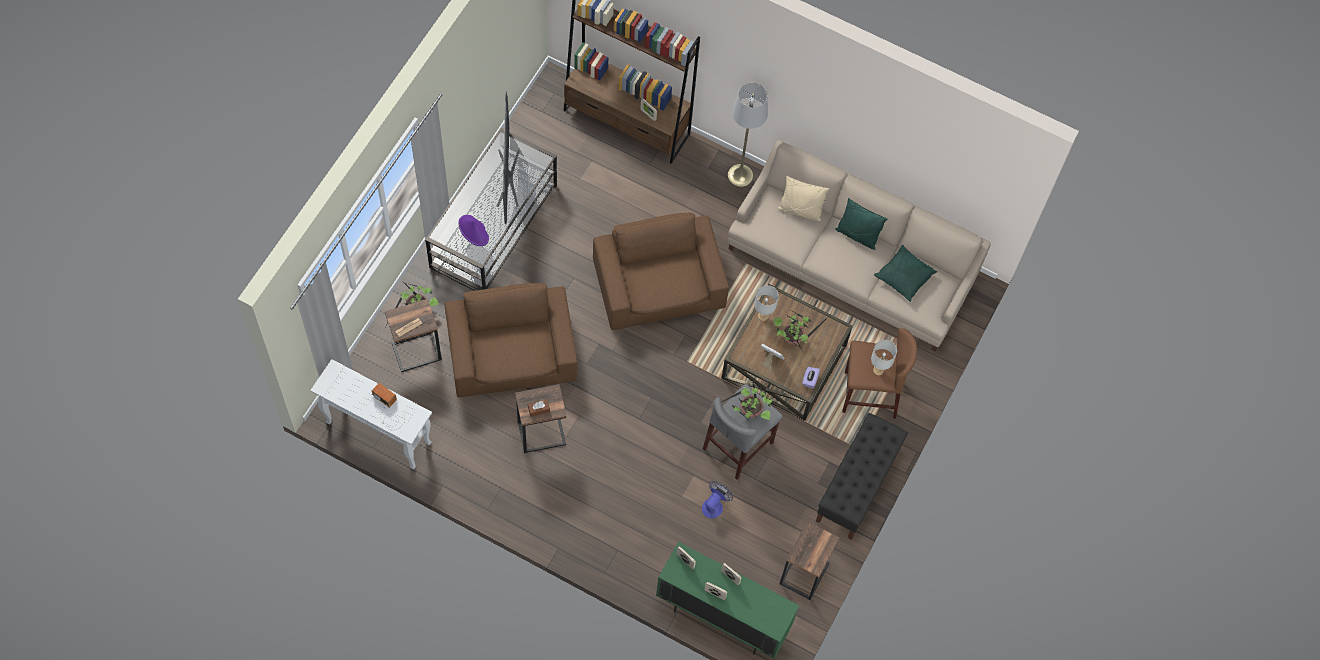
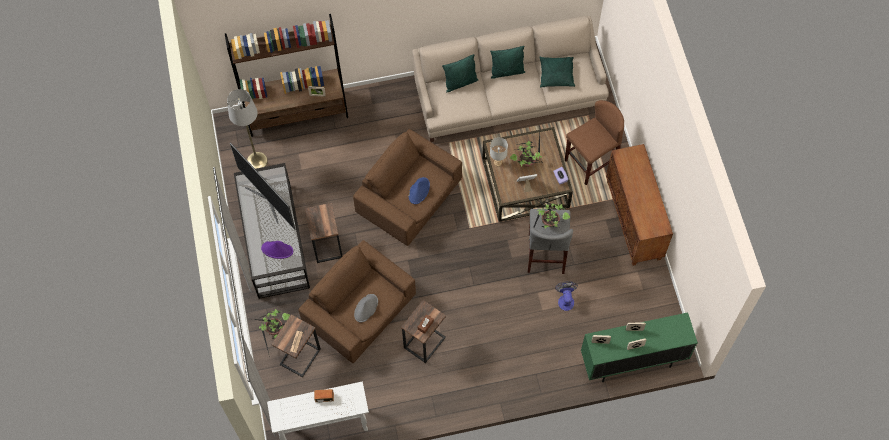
camera: 35 degrees left, 0 degrees up
(507, 352) = (366, 308): none -> grey hat
(661, 283) = (419, 191): none -> blue hat
(740, 175) = (396, 93): grey floor lamp -> grey floor lamp (257, 161)
(800, 210) = (460, 83): beige pillow -> green pillow
(803, 573) = (652, 296): side table -> side table (326, 246)
(857, 486) = (634, 221): black bench -> brown cabinet
(879, 370) = (599, 139): grey table lamp -> none

